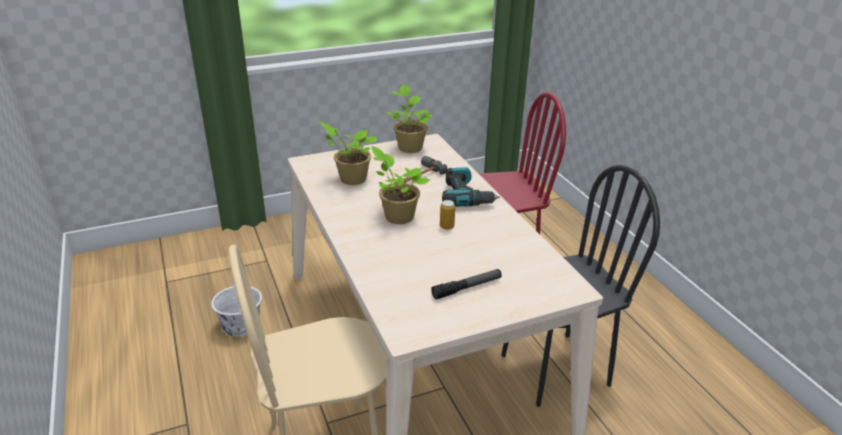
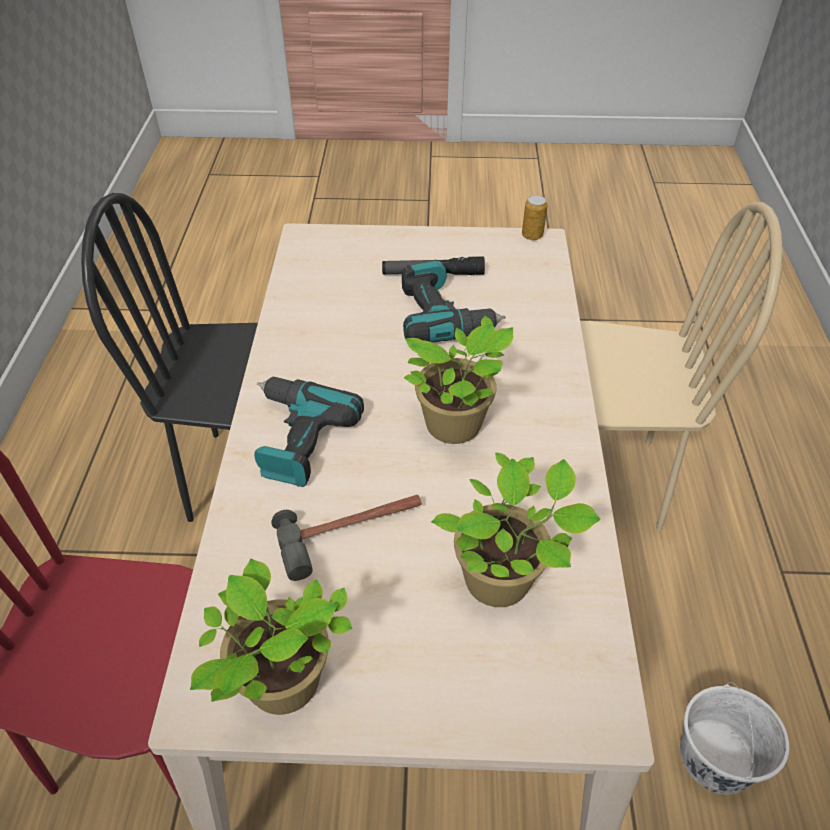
camera: 155 degrees left, 15 degrees up
(440, 263) = (443, 316): none -> power drill
(447, 226) = (386, 377): can -> can (532, 235)

